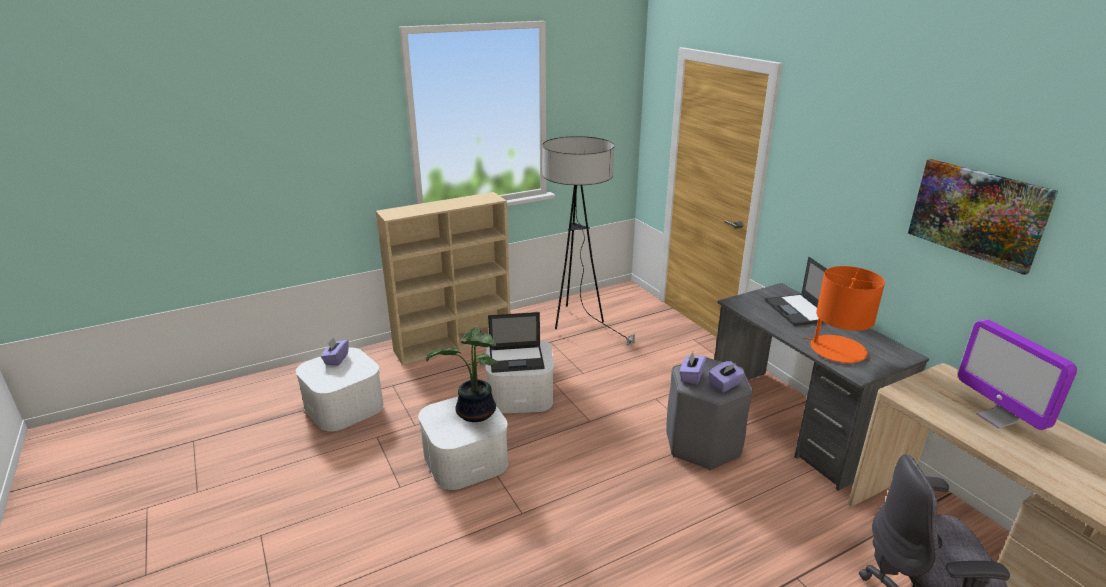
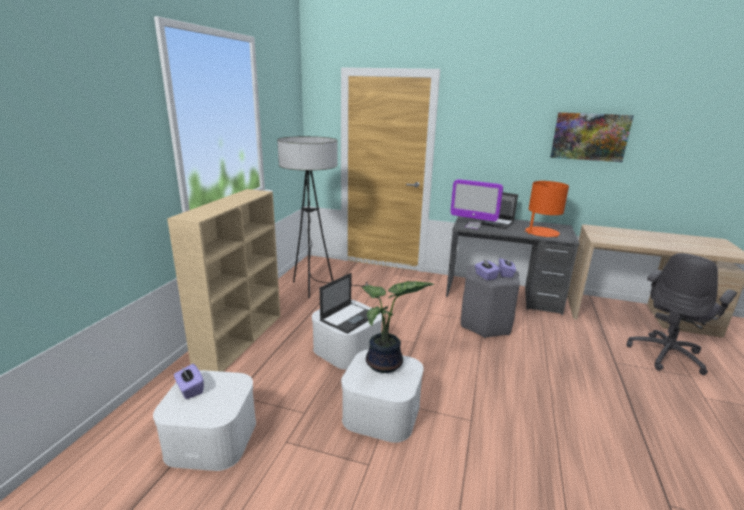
camera: 45 degrees left, 5 degrees down
(997, 418) = (637, 236): monitor -> monitor (473, 226)

